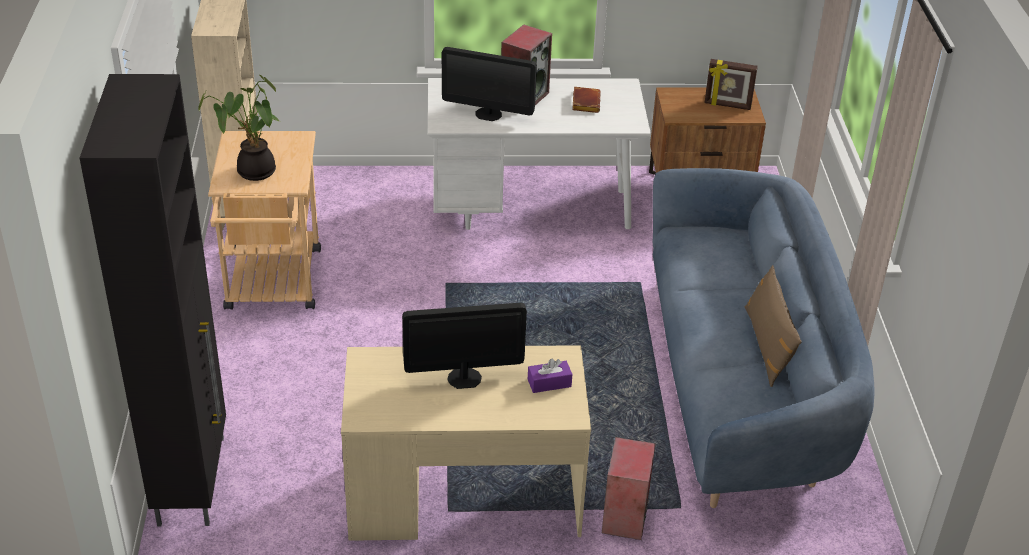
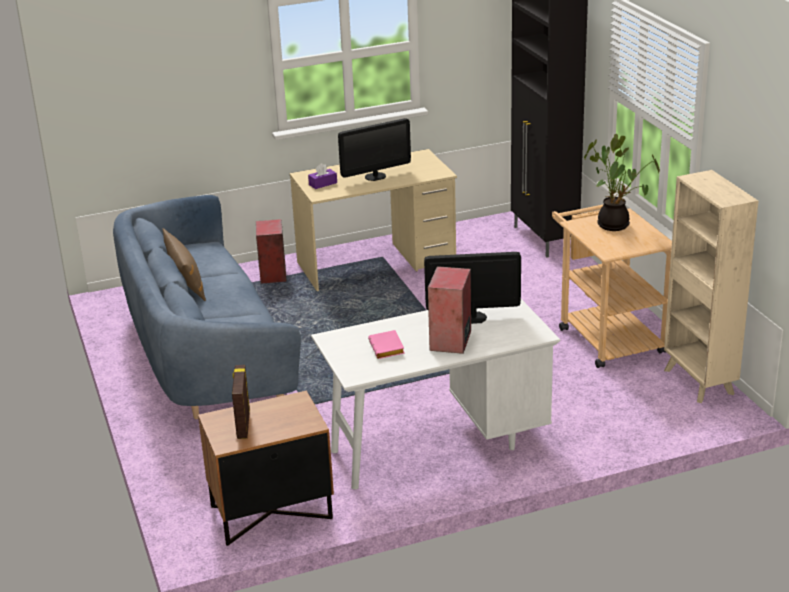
camera: 165 degrees right, 10 degrees down
(584, 102) = (388, 348): brown book -> pink book
(727, 105) = (242, 424): picture frame -> picture frame turned 90 degrees counterclockwise

